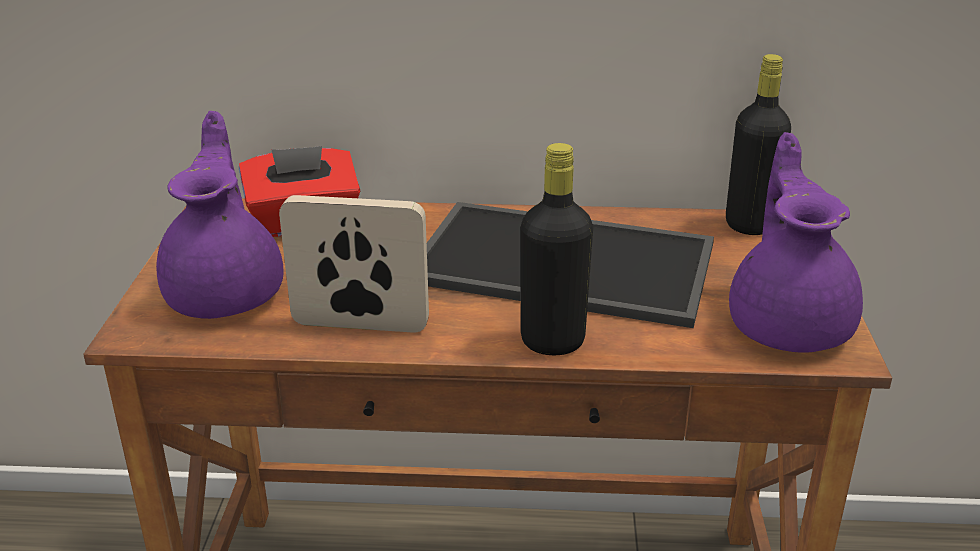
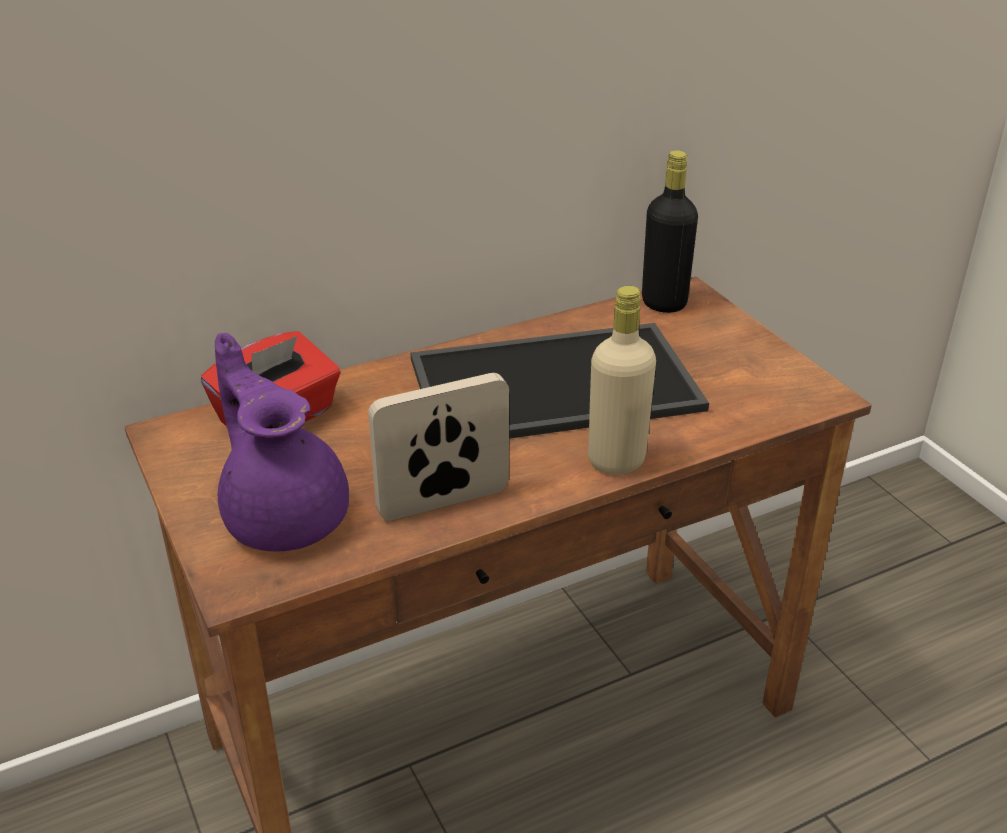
camera: 30 degrees left, 5 degrees up
(552, 341) = (616, 460): black bottle -> beige bottle
(789, 324) = (770, 384): purple teapot -> none

